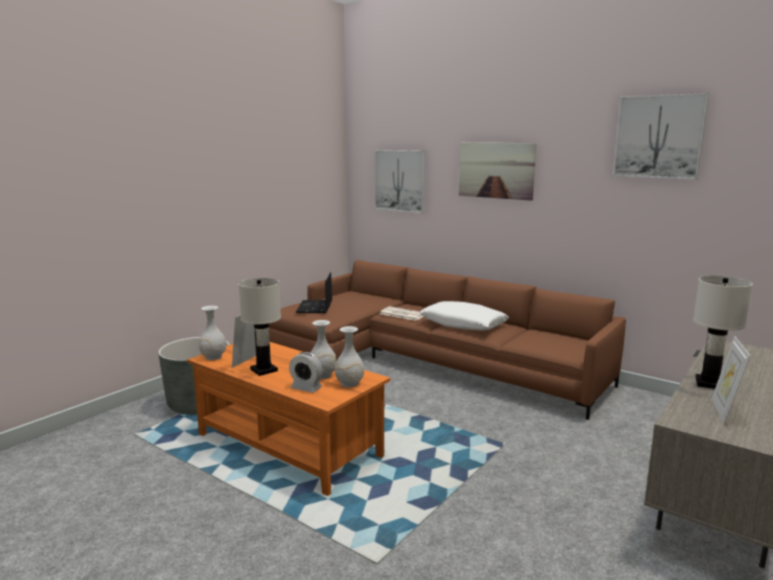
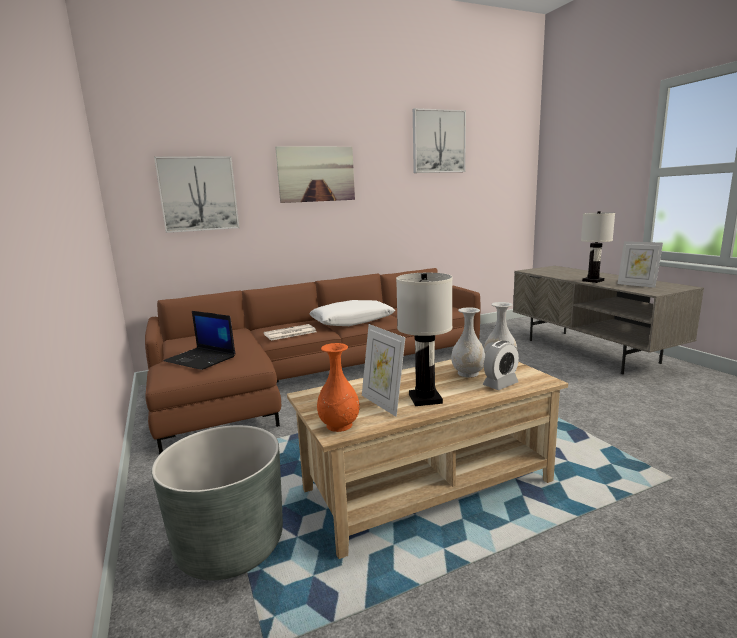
camera: 60 degrees left, 0 degrees up
(213, 357) = (338, 425): white vase -> orange vase
(289, 445) = (428, 485): orange coffee table -> beige coffee table

